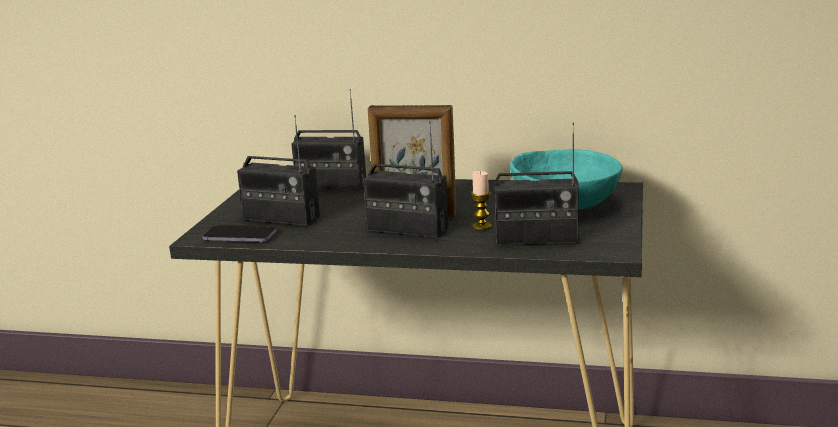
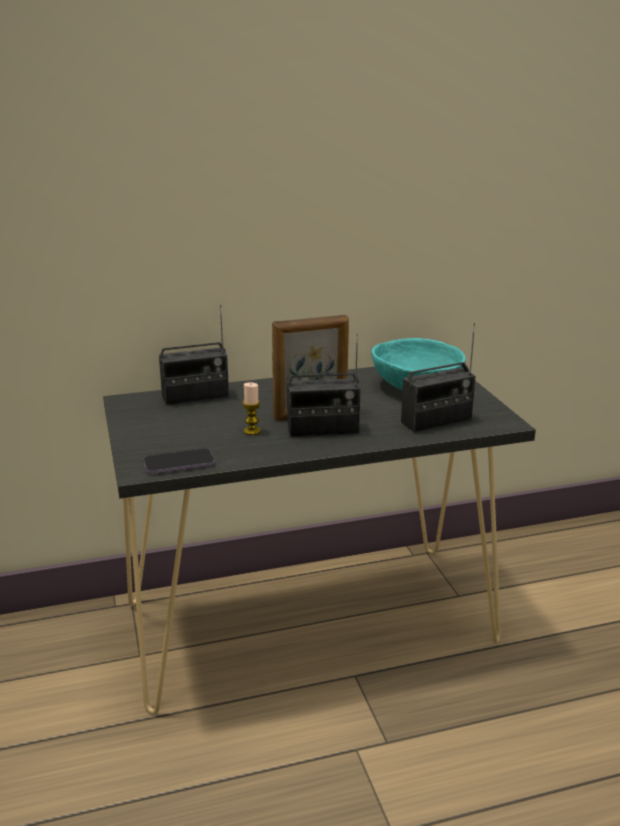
camera: 30 degrees left, 5 degrees up
(281, 218) = (193, 438): radio -> none
(482, 226) = (380, 417): candle -> candle (252, 431)

